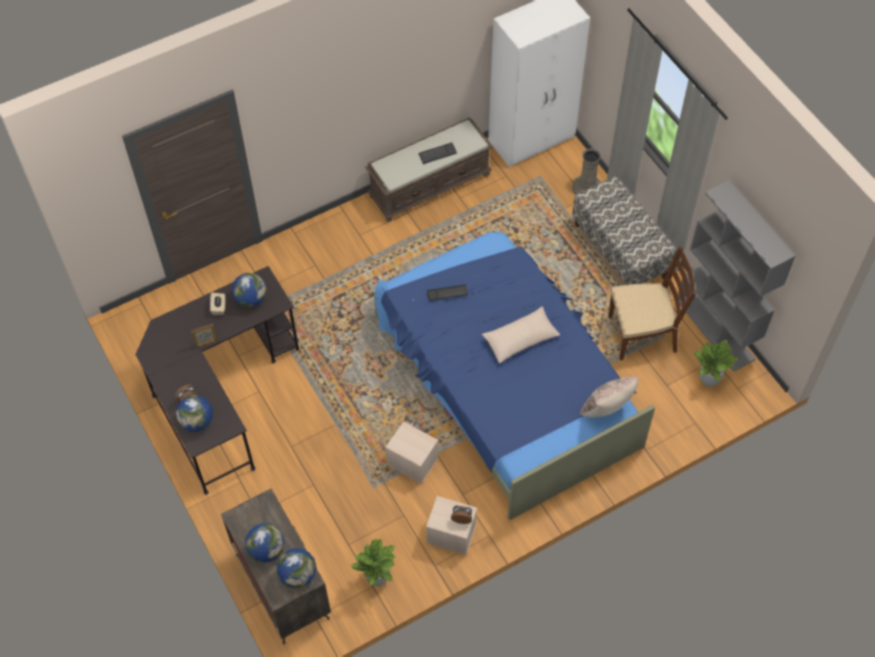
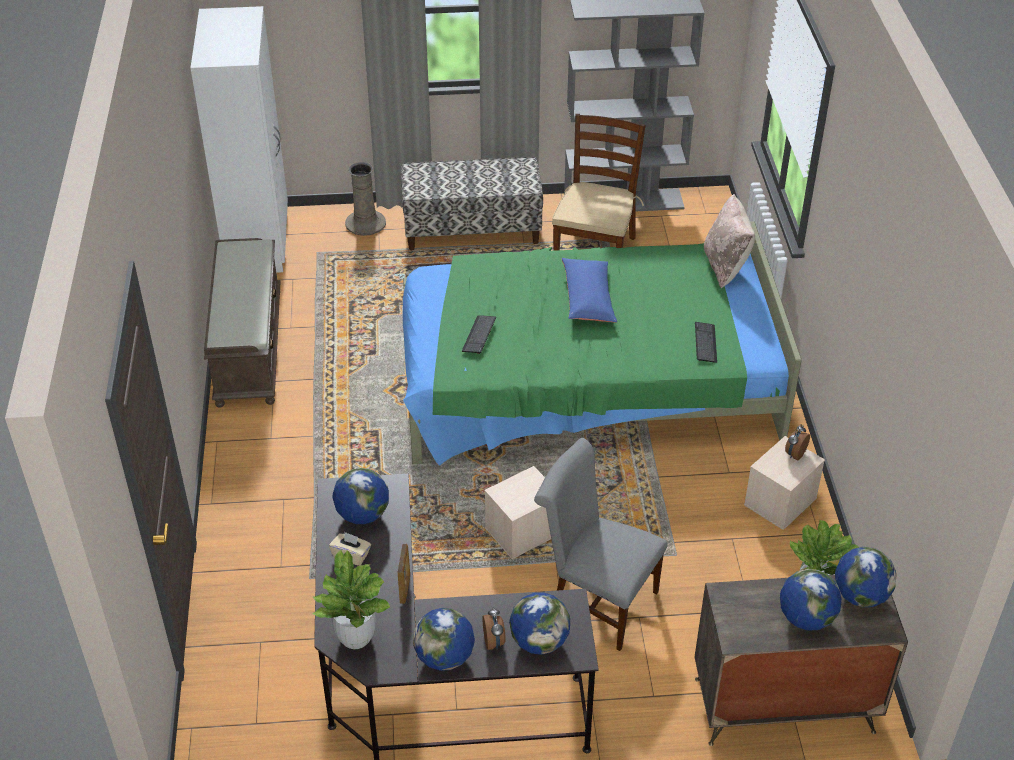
camera: 65 degrees left, 15 degrees down
(167, 382) = (444, 657): none -> globe
(315, 457) = (596, 601): none -> grey chair
(411, 461) = (656, 504): beige storage box -> beige storage box (522, 532)
(437, 154) = (247, 283): keyboard -> keyboard (705, 343)
(504, 378) = (584, 380): blue bed -> green bed
(520, 339) = (588, 298): beige pillow -> blue pillow
(708, 380) = (684, 228): potted plant -> potted plant (356, 638)

